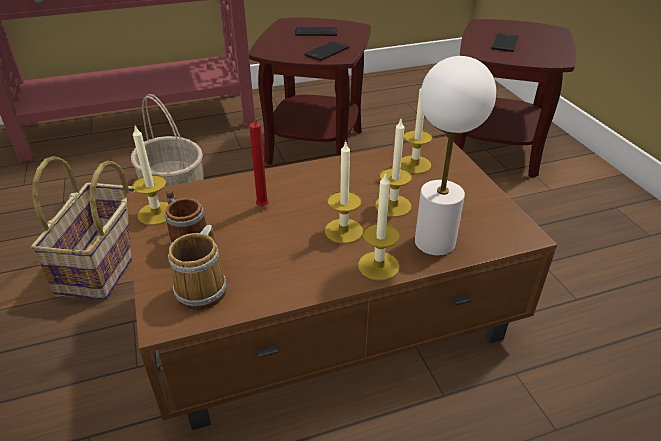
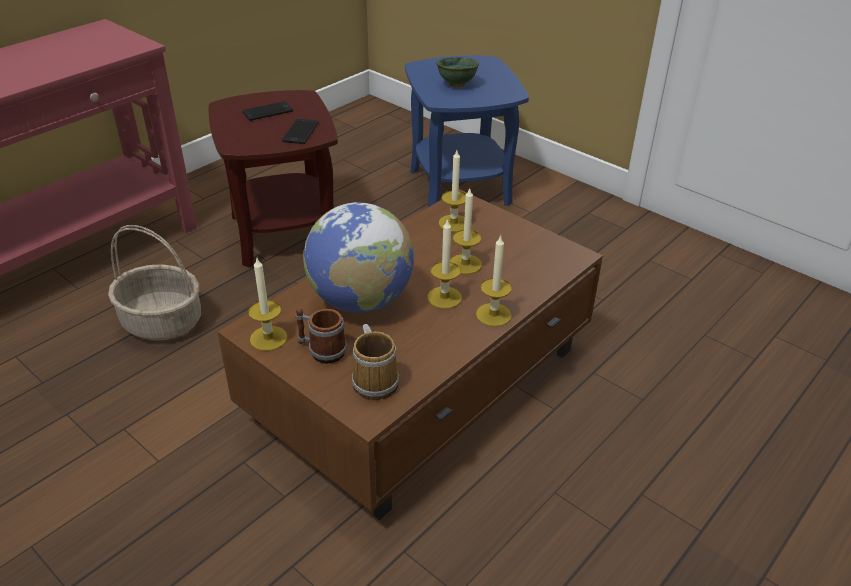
camera: 30 degrees left, 0 degrees up
(105, 262) = (160, 423): basket -> none
(264, 207) = (361, 300): red candle -> globe
(434, 242) = (519, 283): white table lamp -> none
(494, 149) = (459, 187): brown side table -> blue side table
(505, 43) = (456, 85): phone -> green bowl

